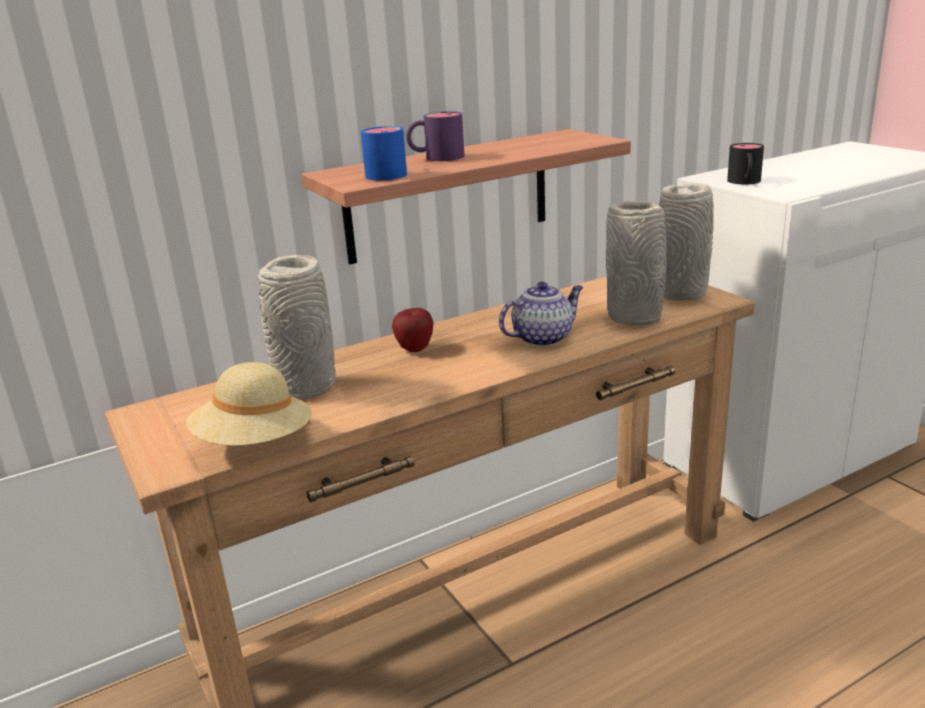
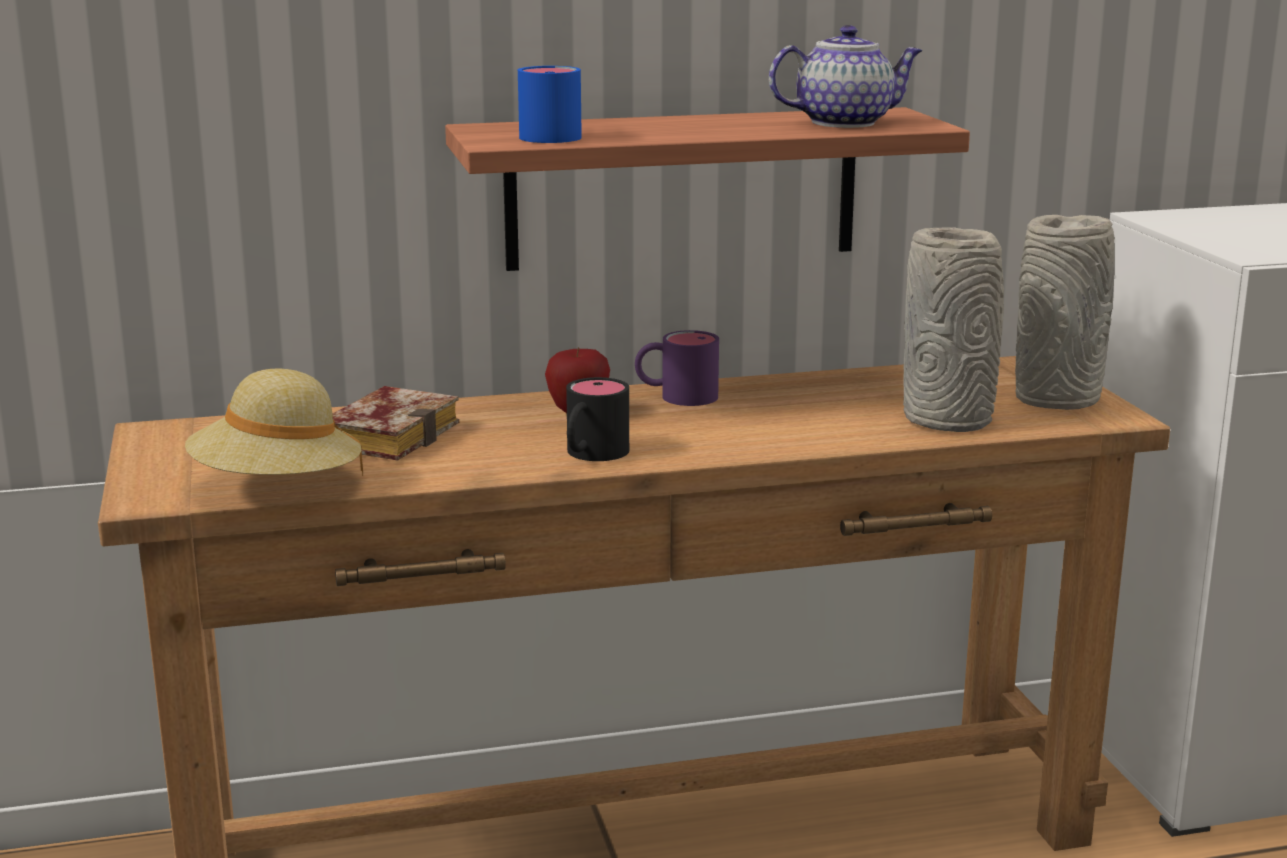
camera: 15 degrees right, 5 degrees down
(305, 387) = (390, 434): grey vase -> book
(436, 158) = (650, 124): purple mug -> purple mug (676, 396)
(543, 338) = (780, 426): teapot -> teapot (845, 122)
(745, 182) = (1213, 230): black mug -> black mug (591, 455)

